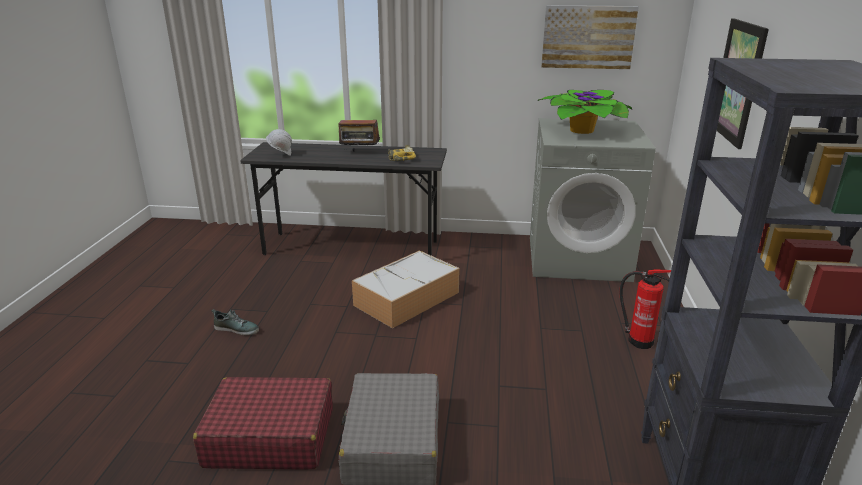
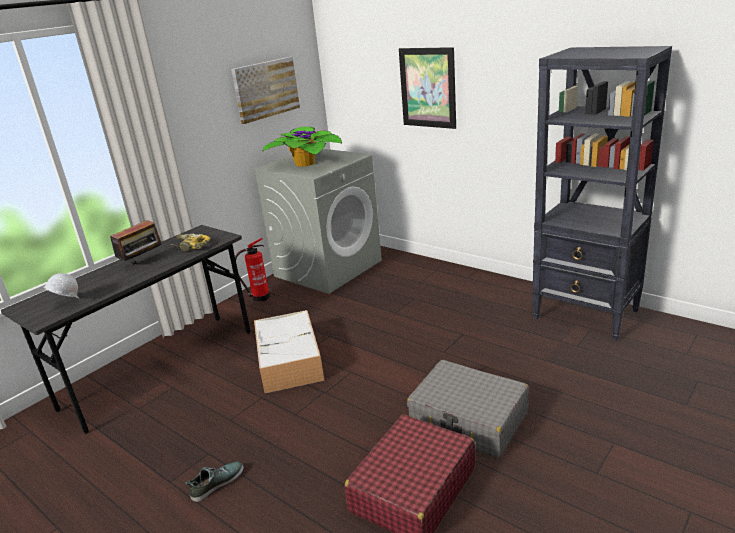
camera: 55 degrees left, 0 degrees up
(638, 340) = (444, 283): fire extinguisher -> fire extinguisher (259, 298)

